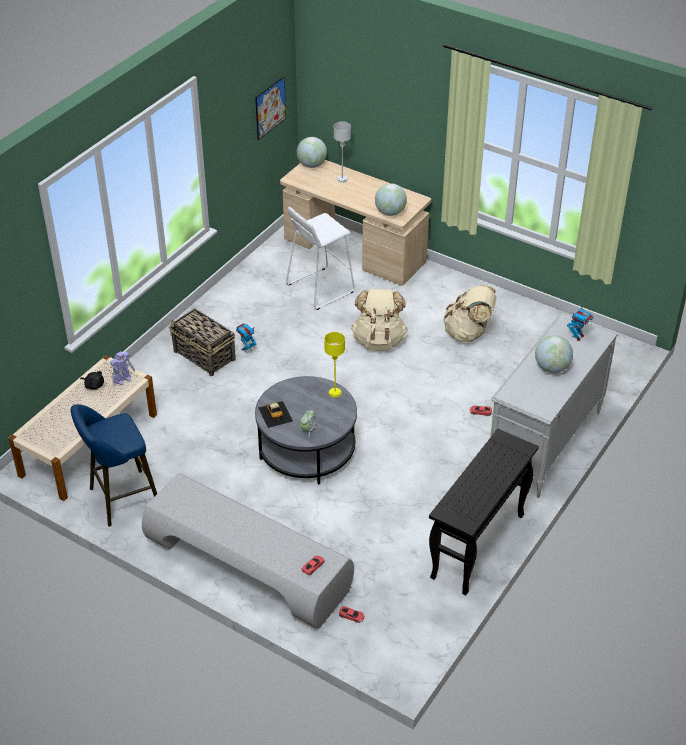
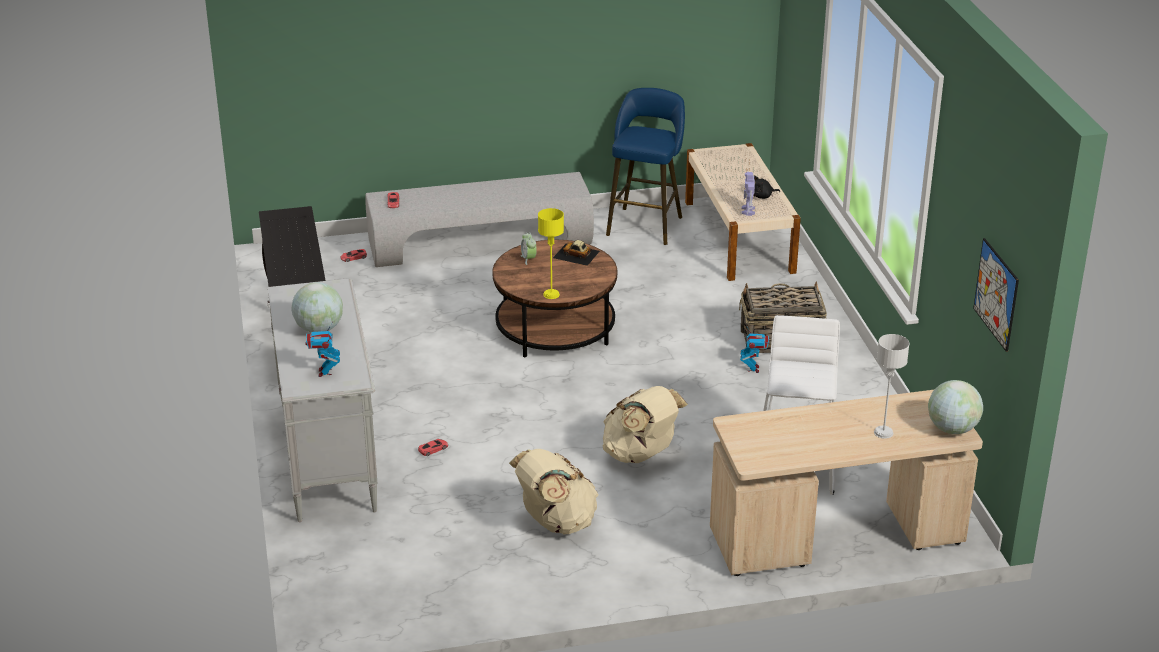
camera: 135 degrees right, 10 degrees down
(307, 449) = (555, 328): grey coffee table -> brown coffee table
(390, 212) = (754, 425): globe -> none

